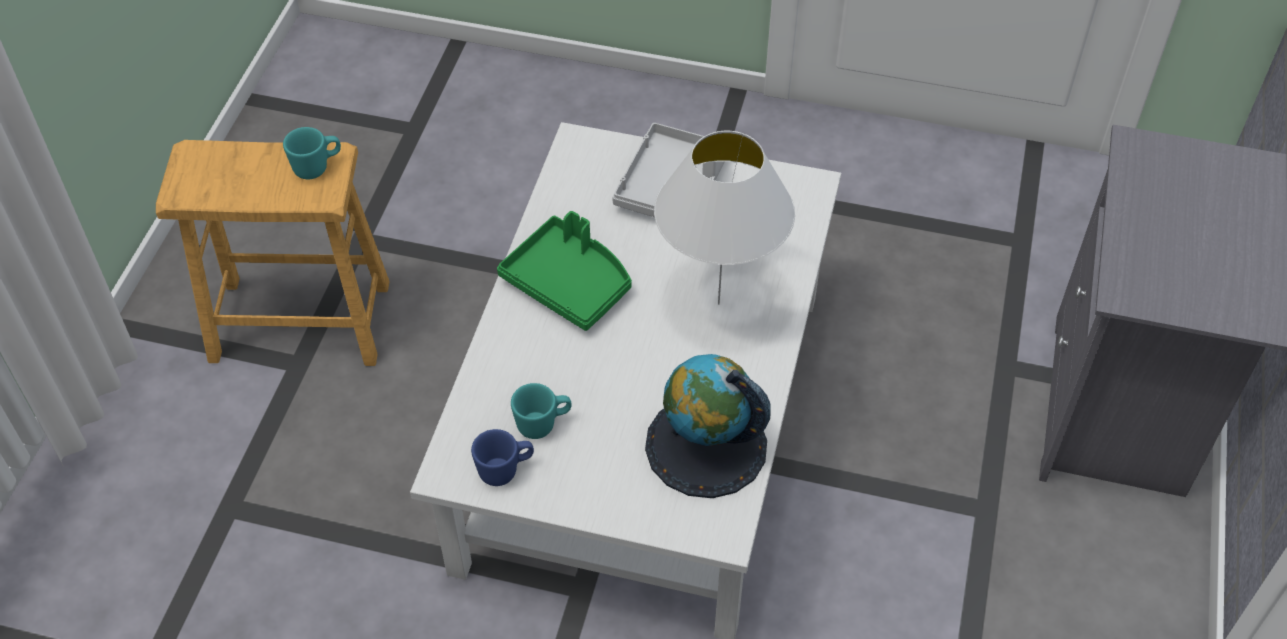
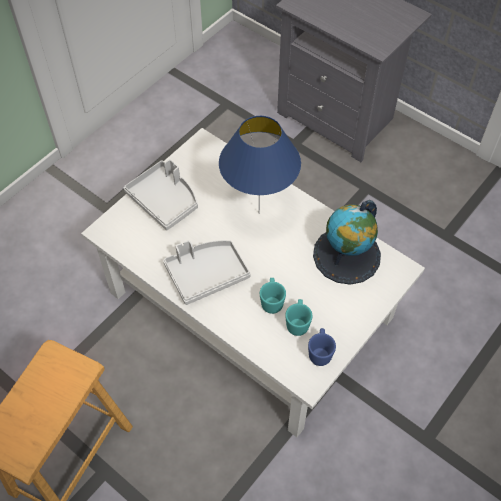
camera: 65 degrees left, 5 degrees up
(317, 167) = (55, 366): turquoise mug -> turquoise mug (272, 301)
(569, 283) = (206, 274): green tray -> grey tray
(718, 303) = (258, 213): white table lamp -> blue table lamp

